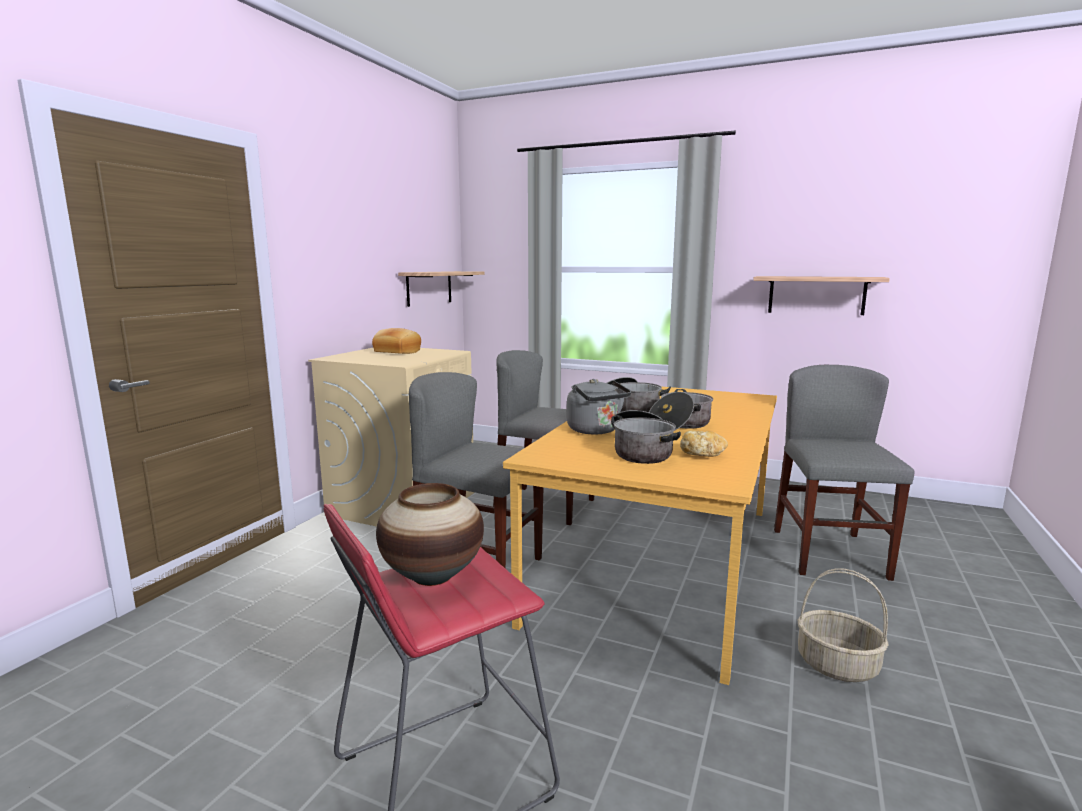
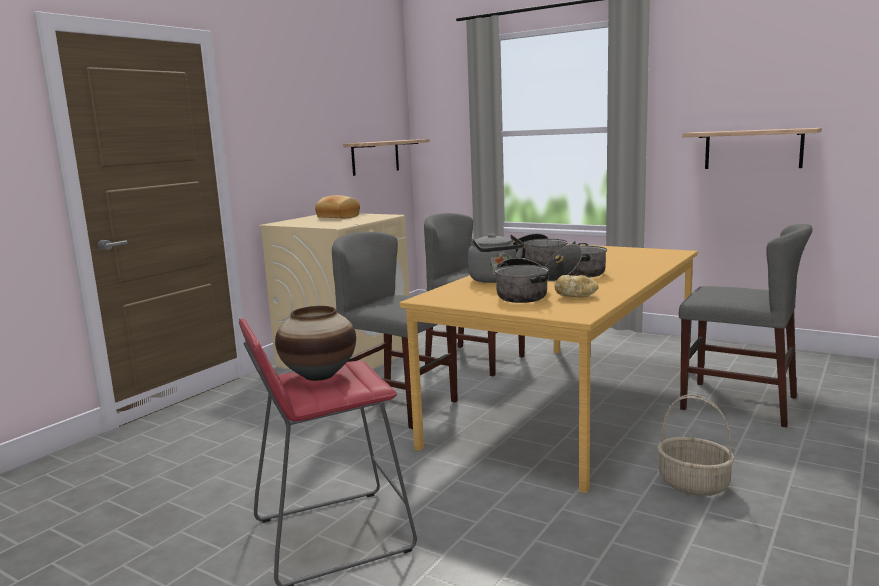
camera: 10 degrees right, 0 degrees up
(829, 553) = (738, 403): grey chair -> grey chair turned 105 degrees clockwise

